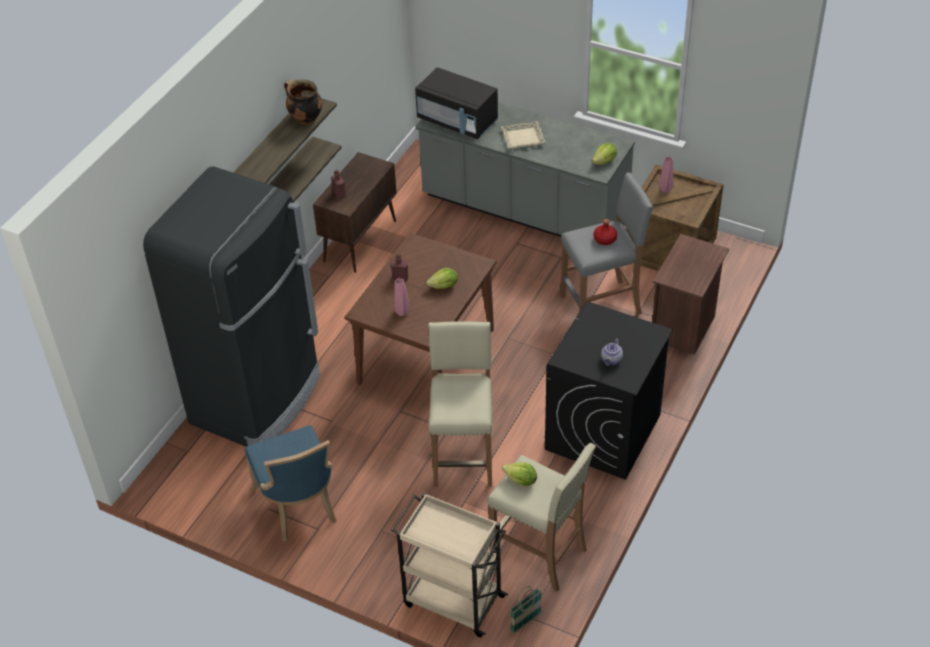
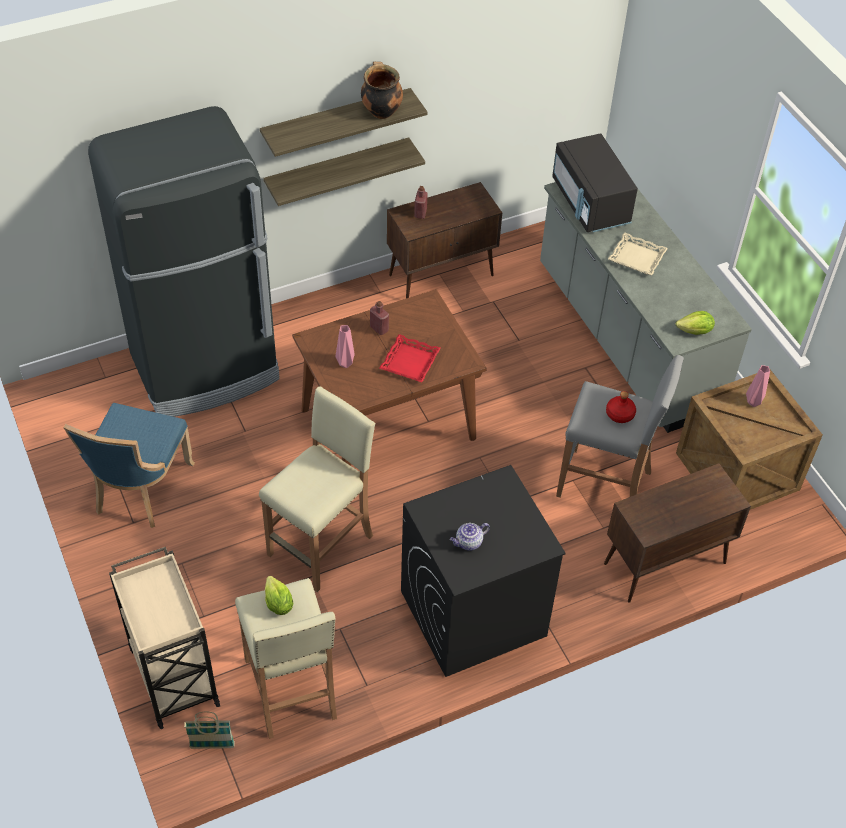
camera: 35 degrees right, 5 degrees up
(444, 286) = (410, 362): lettuce -> red tray
(683, 329) = (663, 564): brown nightstand -> brown cabinet

